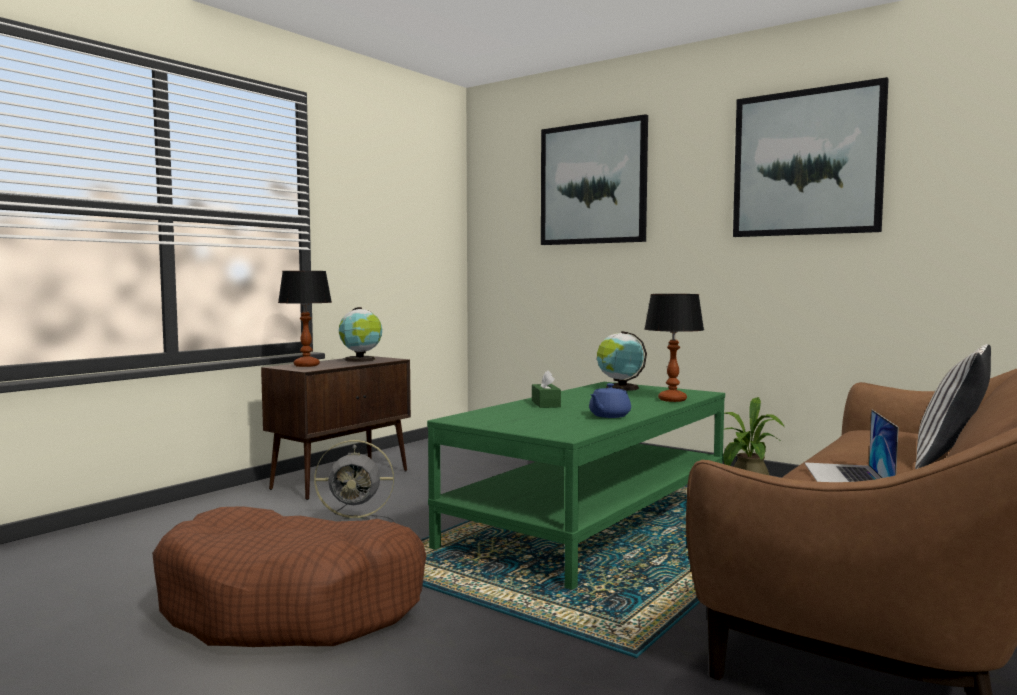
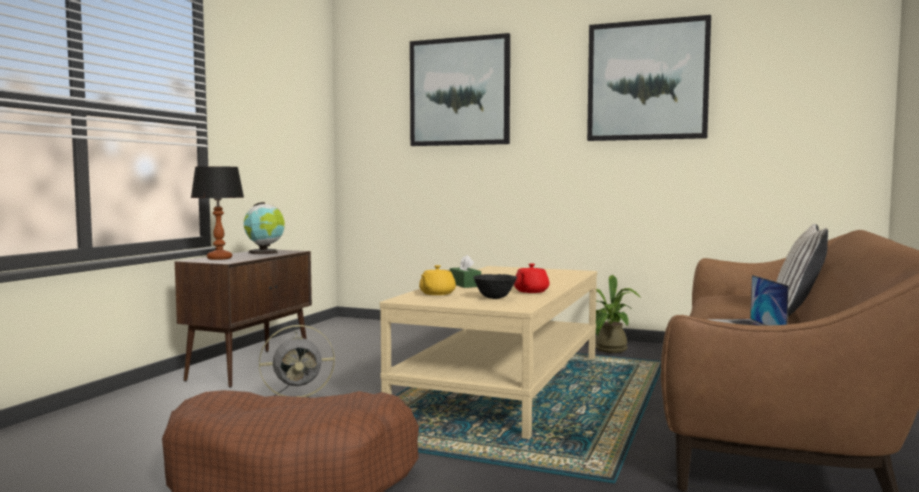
camera: 15 degrees left, 0 degrees up
(499, 413) = (436, 293): none -> yellow teapot
(556, 422) = (495, 298): none -> black bowl
(590, 521) = (503, 385): green coffee table -> beige coffee table
(609, 416) = (530, 291): blue teapot -> red teapot
(620, 388) = (509, 270): globe -> none
(672, 400) = (564, 277): table lamp -> none

